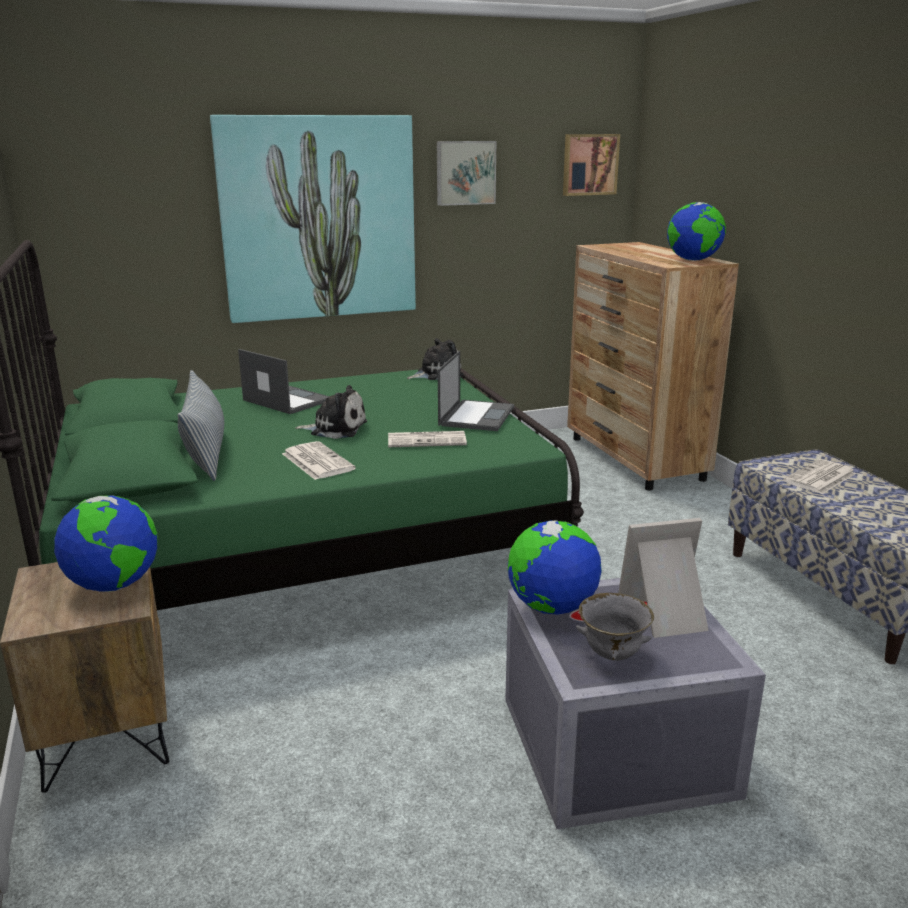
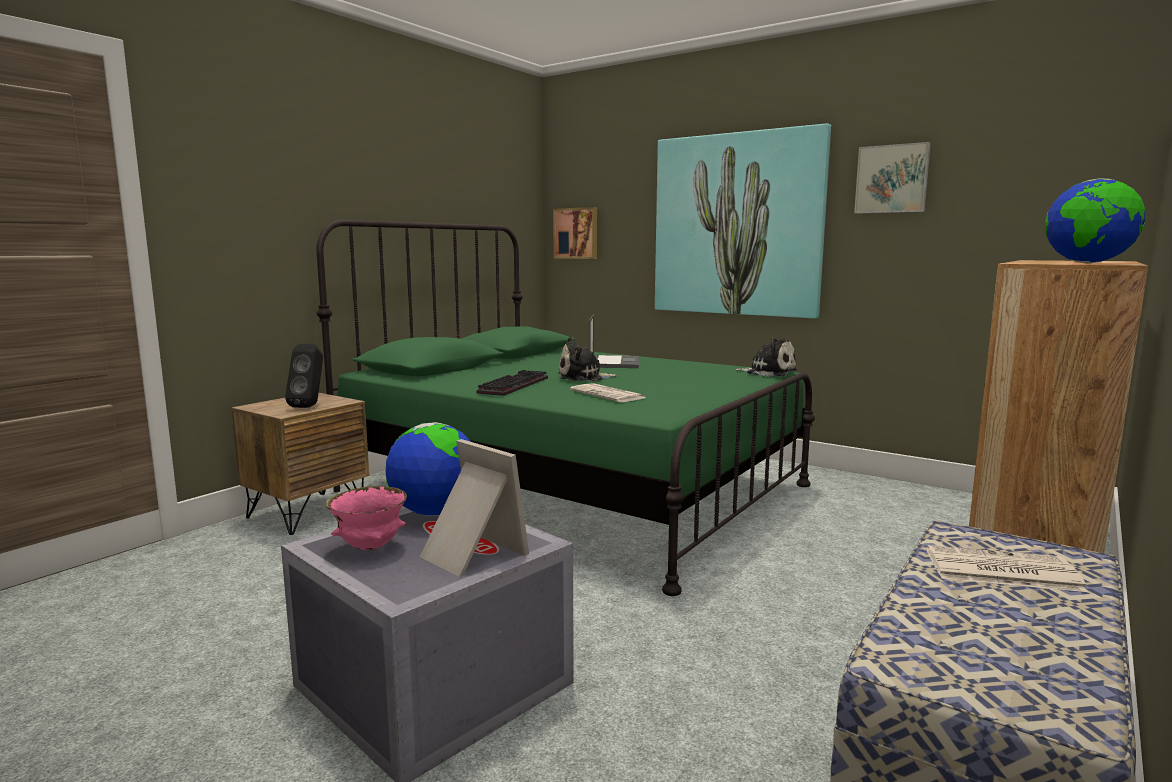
camera: 55 degrees right, 10 degrees down
(114, 585) = (310, 406): globe -> black speaker
(206, 453) = (485, 370): pillow -> none
(316, 461) = (513, 385): newspaper -> keyboard
(335, 429) = (583, 377): plush toy -> plush toy turned 105 degrees clockwise
(476, 416) = (692, 393): laptop -> none
(589, 164) = (1075, 162): picture -> picture (576, 233)
(612, 655) = (370, 547): grey bowl -> pink bowl

